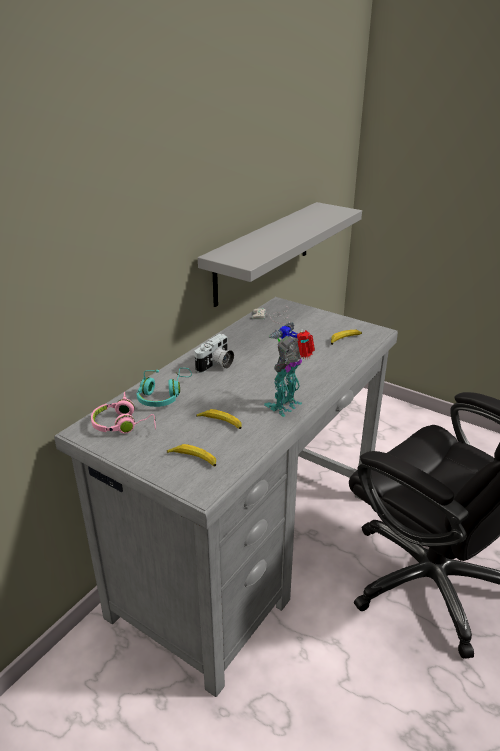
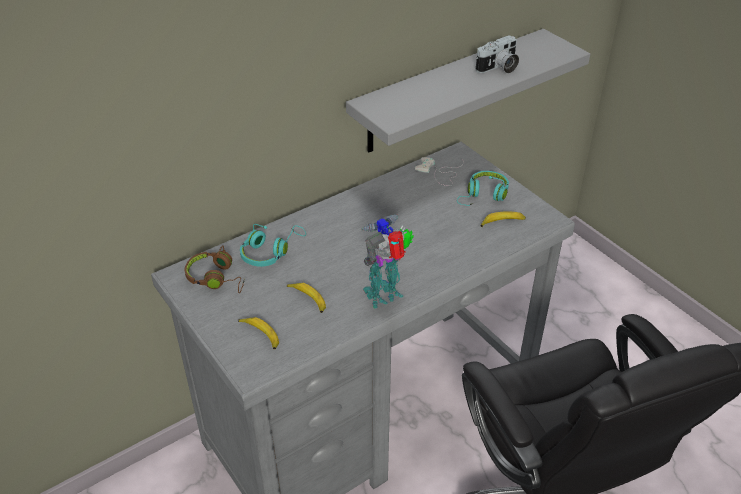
camera: 20 degrees right, 10 degrees up
(124, 425) = (217, 278): pink headphones -> brown headphones
(216, 365) = (342, 225): camera -> camera (498, 68)
(318, 325) = (483, 195): none -> turquoise headphones

